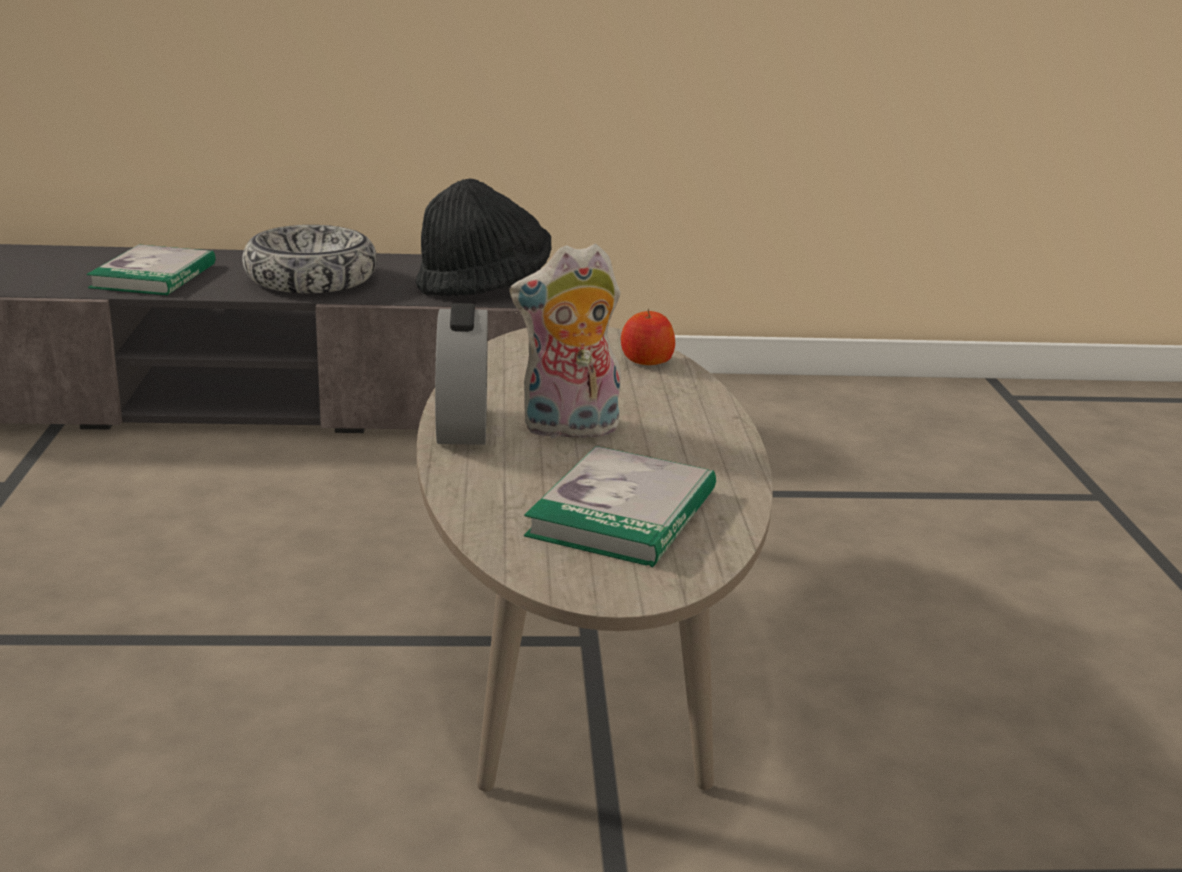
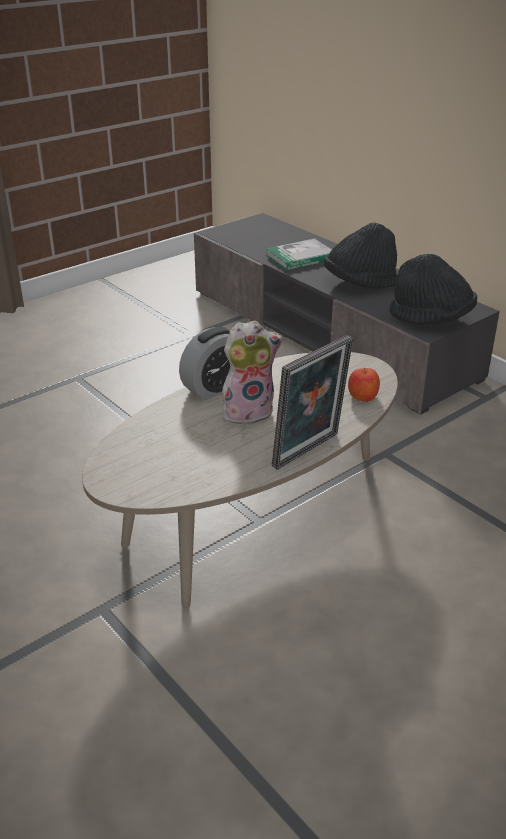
camera: 55 degrees right, 10 degrees up
(311, 279) = (360, 284): bowl -> black hat
(569, 430) = (248, 411): plush toy -> plush toy turned 120 degrees clockwise
(623, 513) = (181, 458): book -> none
(733, 432) = (309, 452): none -> picture frame

